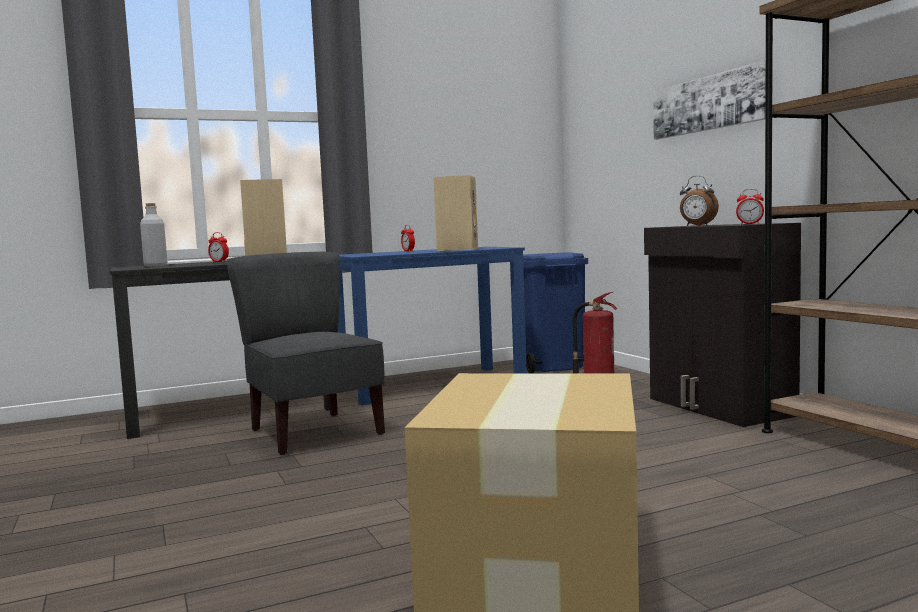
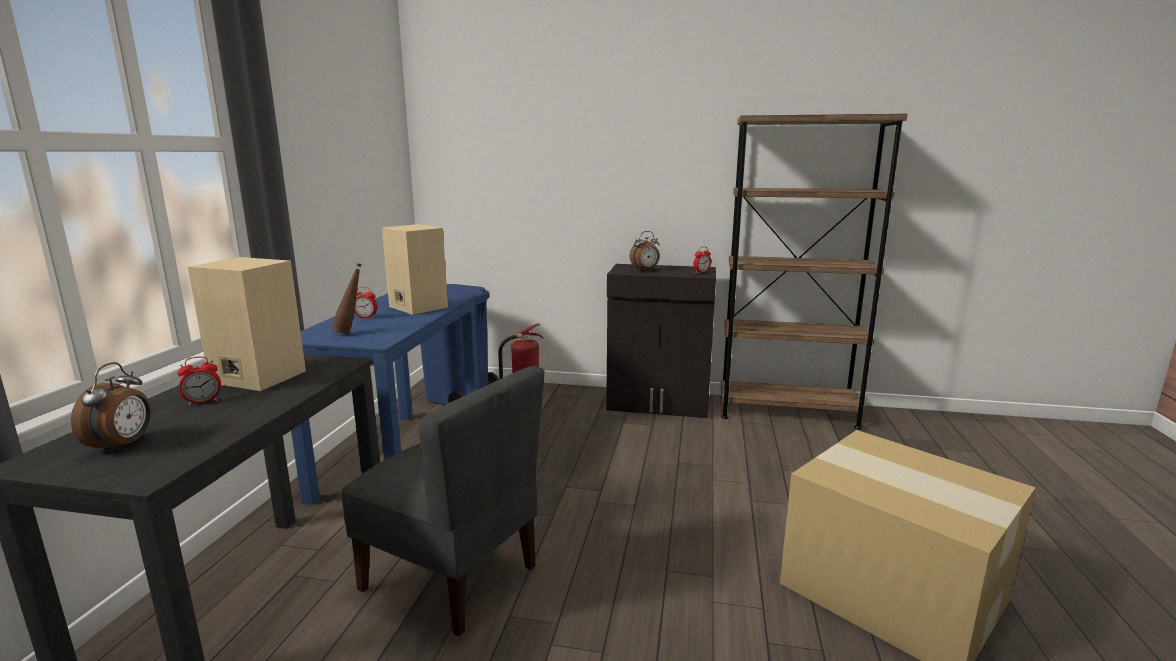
camera: 55 degrees left, 10 degrees up
(155, 265) = (123, 445): grey bottle -> alarm clock
(313, 433) = (452, 577): grey chair -> grey chair turned 150 degrees counterclockwise
(370, 254) = (350, 333): none -> brown bottle
(709, 103) = (620, 164): picture -> none

